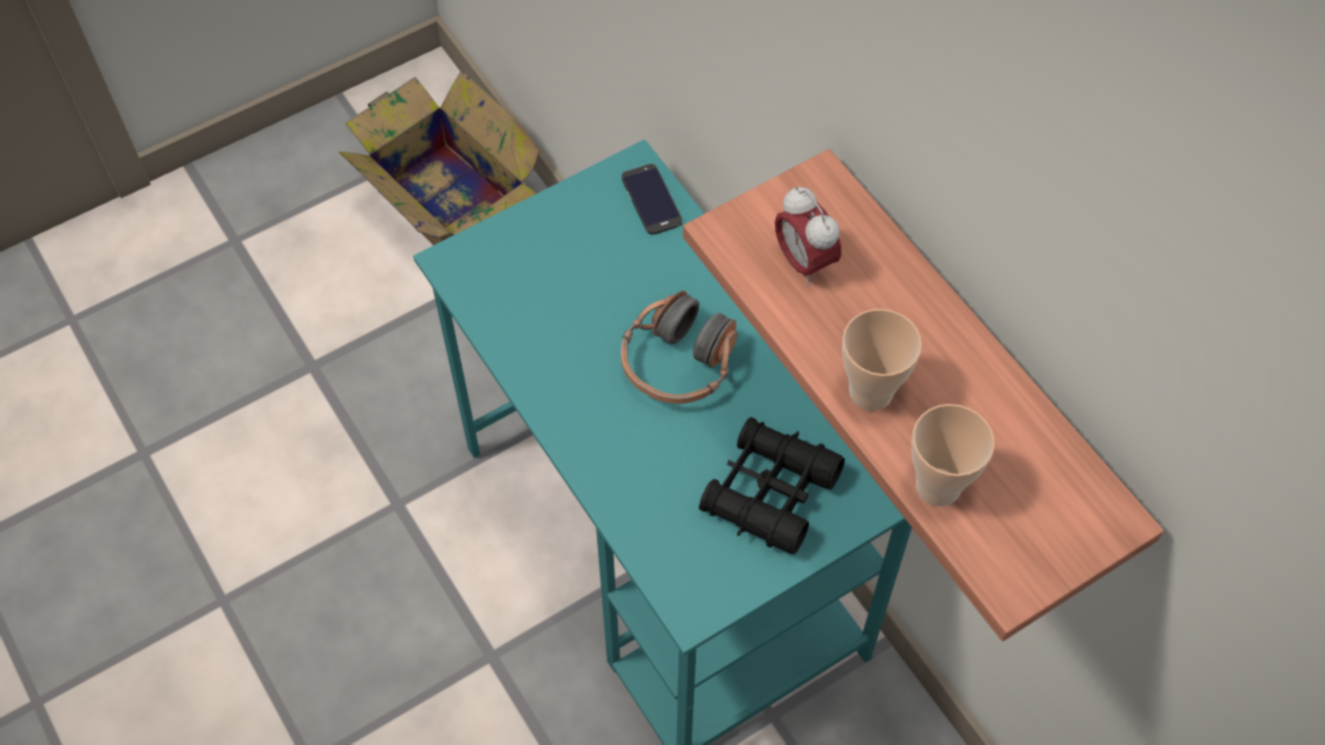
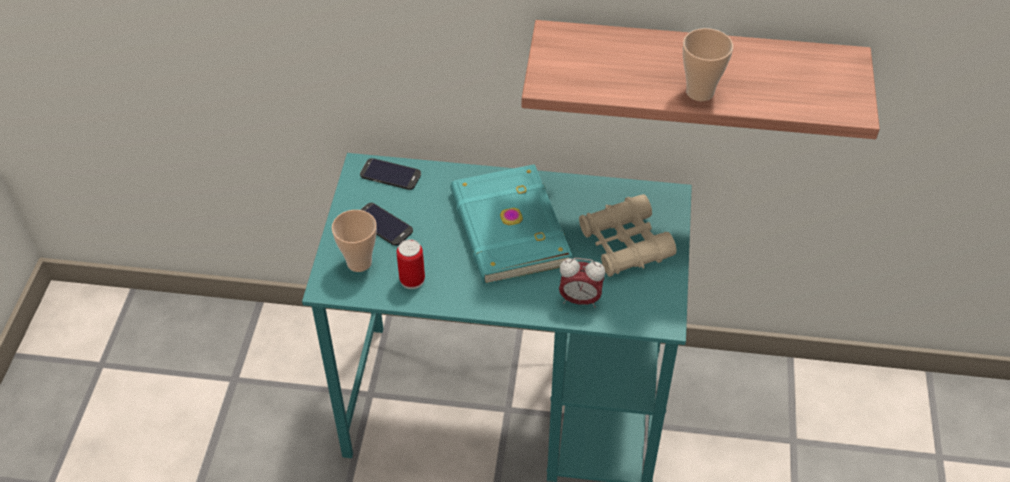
camera: 50 degrees left, 10 degrees down
(449, 200) = (163, 350): cardboard box -> none
(527, 328) = (412, 279): none -> can
(576, 246) = (383, 224): none -> phone
(678, 363) = (507, 230): headphones -> turquoise book
(769, 493) = (625, 244): black binoculars -> beige binoculars
(804, 262) = (596, 68): alarm clock -> alarm clock (580, 300)
(938, 486) = (777, 102): cup -> cup (359, 262)

